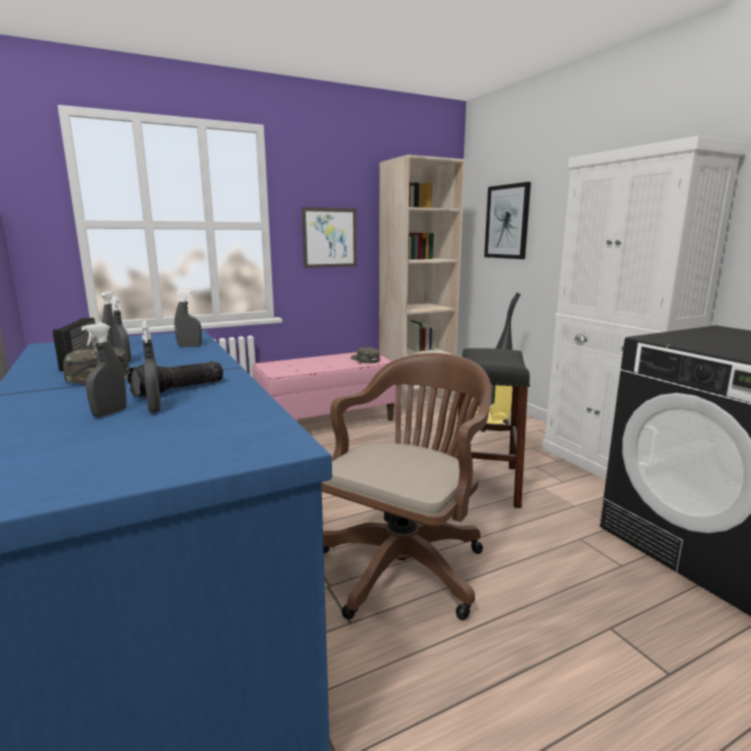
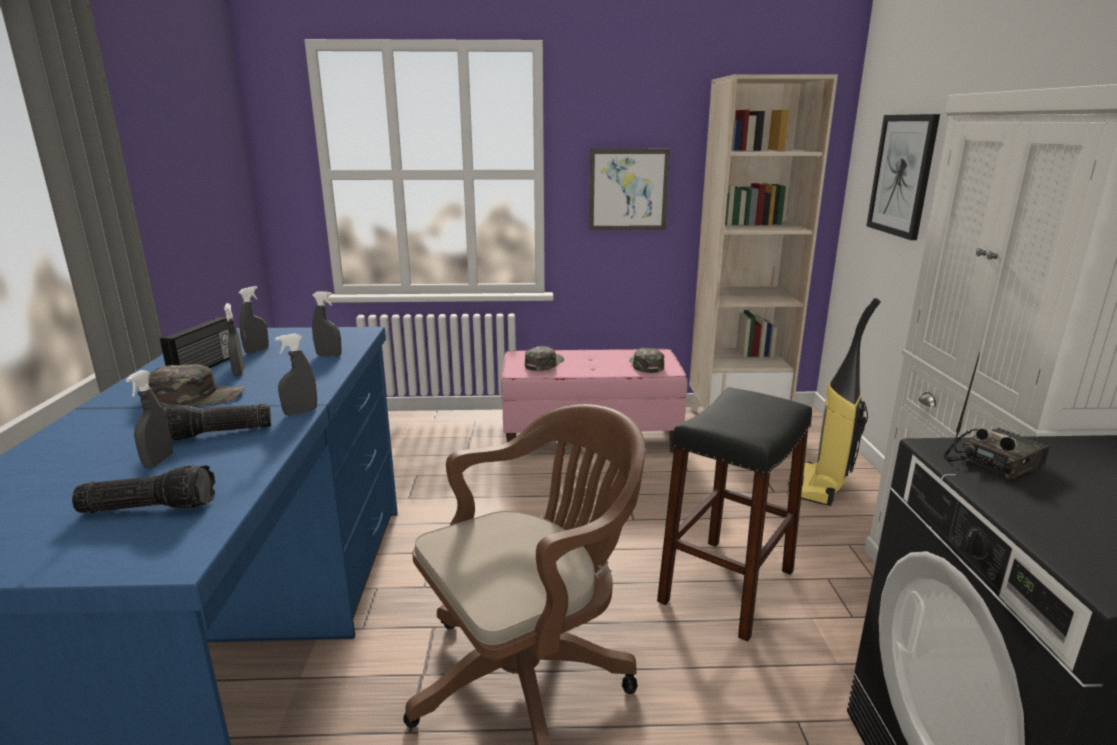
camera: 25 degrees right, 5 degrees up
(110, 413) = (118, 459): grey spray bottle -> grey spray bottle (300, 412)
(203, 429) = (151, 506): none -> flashlight
(291, 367) = (544, 363): none -> green cap
(677, 338) = (992, 461): none -> radio

